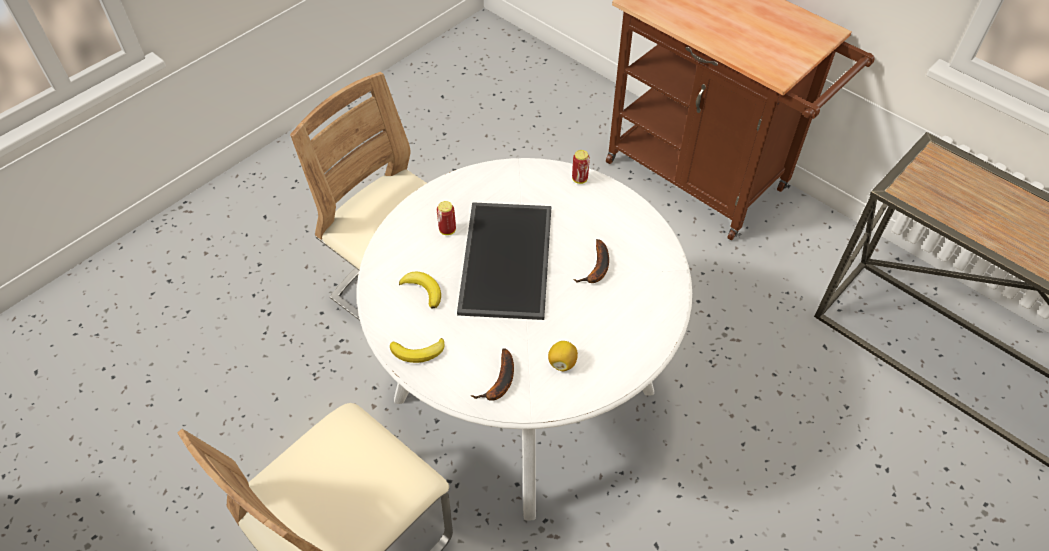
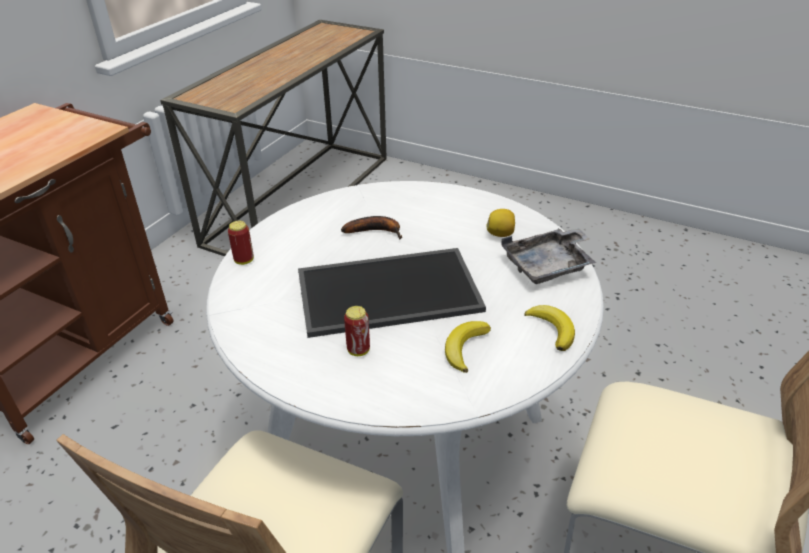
camera: 105 degrees left, 15 degrees down
(499, 383) = (548, 266): banana -> grey tray

